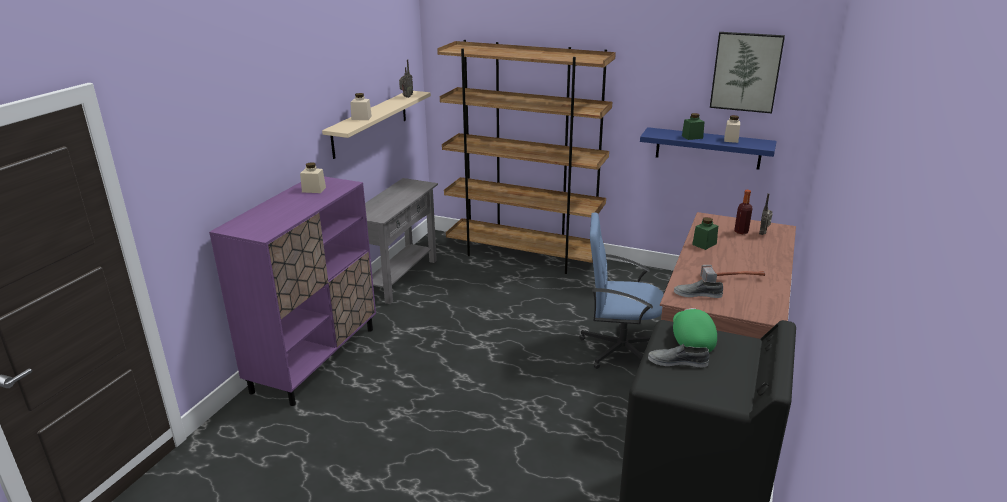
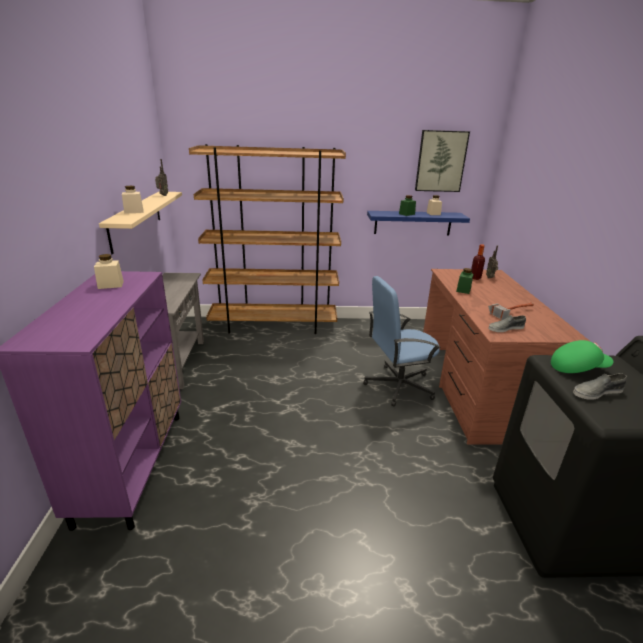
camera: 25 degrees left, 0 degrees up
(691, 339) = (577, 368): green cap -> green cap turned 120 degrees clockwise

